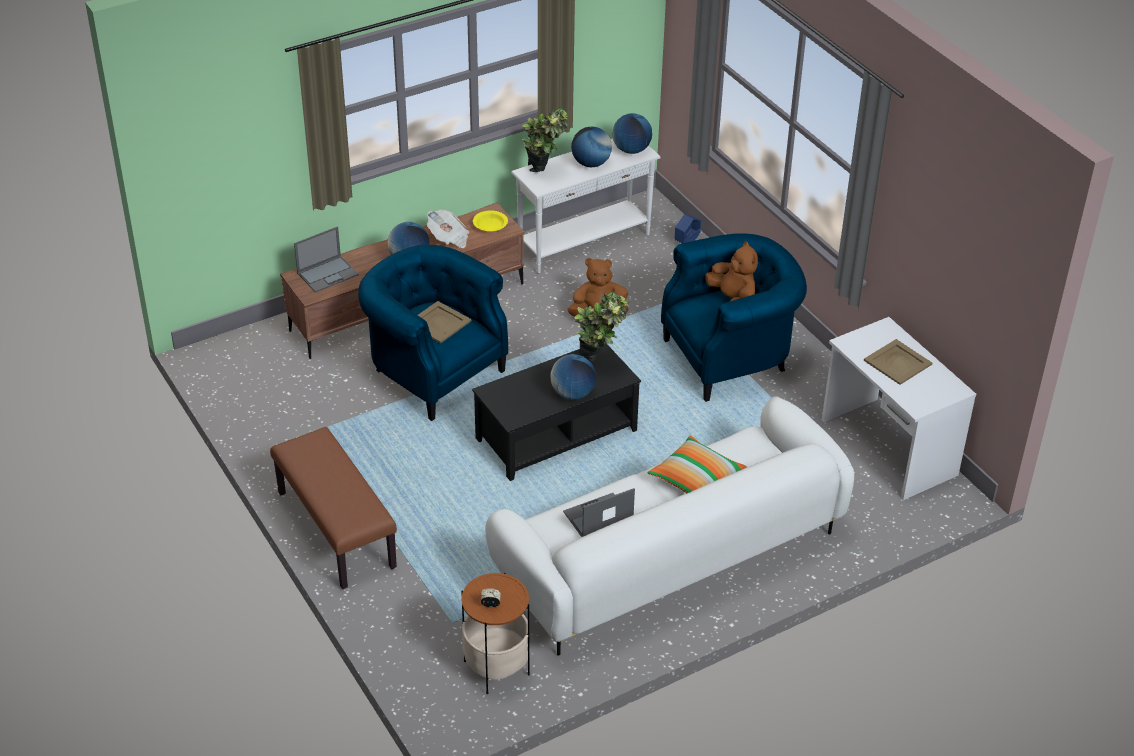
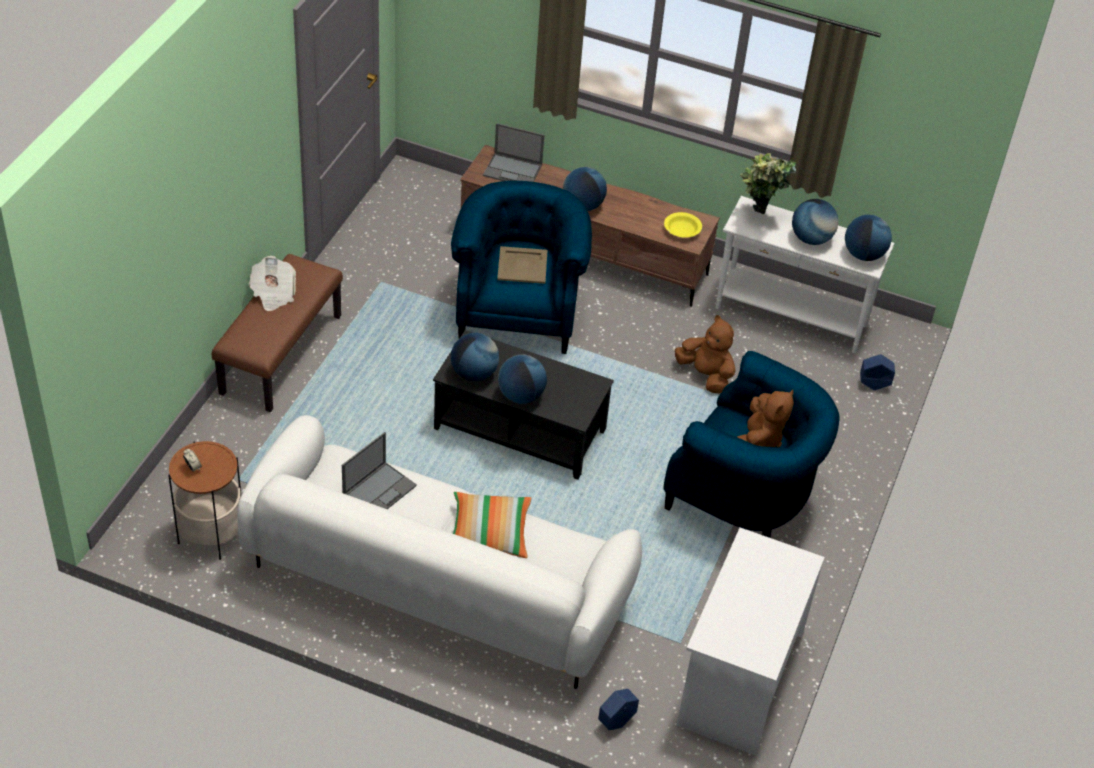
camera: 50 degrees right, 5 degrees up
(449, 238) = (636, 214): newspaper -> newspaper (273, 294)
(525, 407) = (474, 374): none -> globe
(597, 517) = (380, 490): laptop -> laptop turned 105 degrees clockwise
(600, 365) = (577, 395): potted plant -> none
(876, 528) = (616, 722): none -> blue planter
(897, 363) = (759, 595): beige tray -> none

